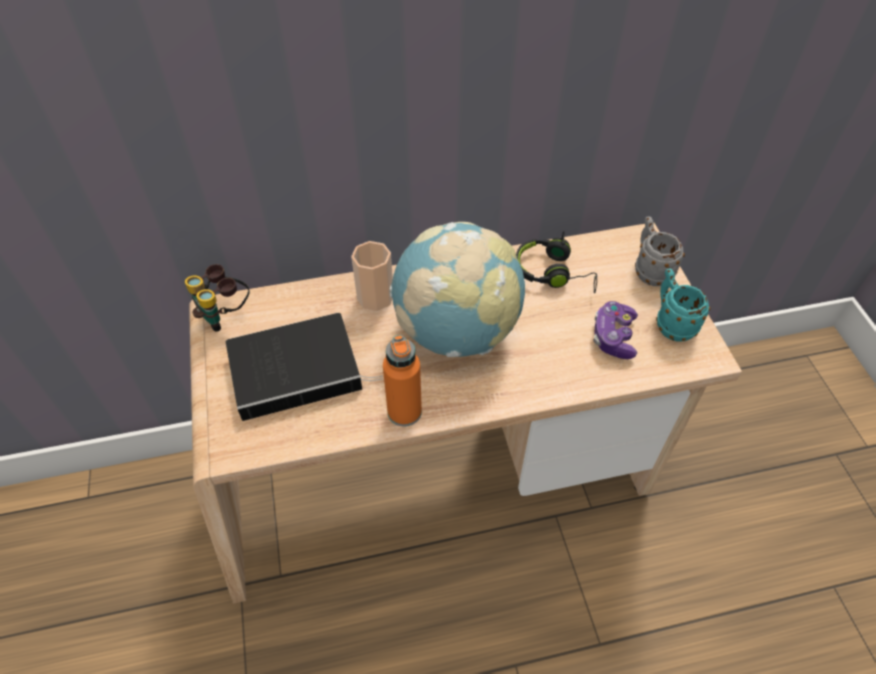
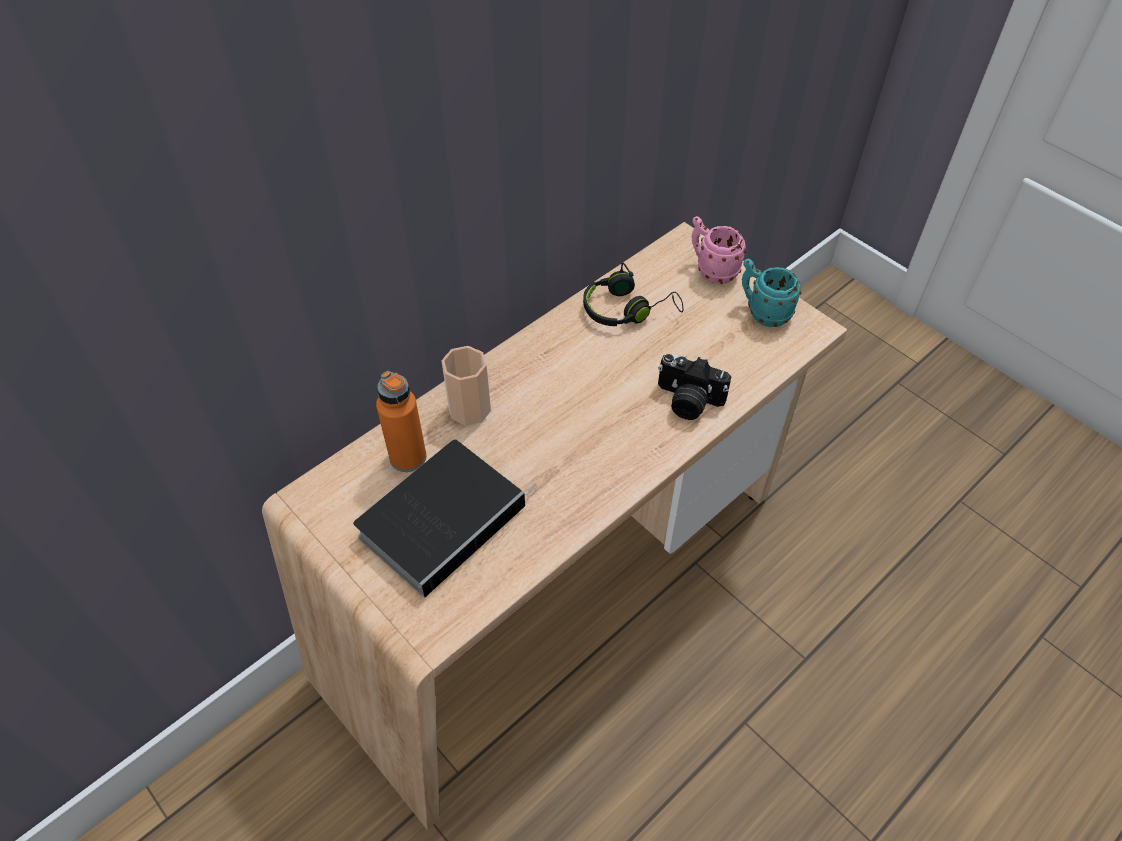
camera: 30 degrees left, 0 degrees up
(226, 315) = (320, 500): binoculars -> none
(404, 412) = (582, 507): orange bottle -> orange bottle (408, 457)
(456, 332) = (576, 407): globe -> none
(551, 368) = (687, 401): none -> camera
(613, 337) = (722, 346): game controller -> none
(649, 270) = (711, 270): grey mug -> pink mug

